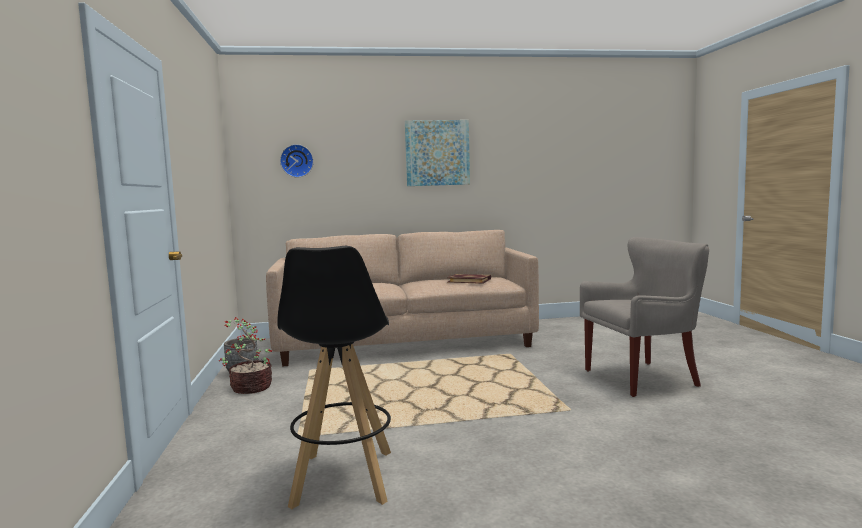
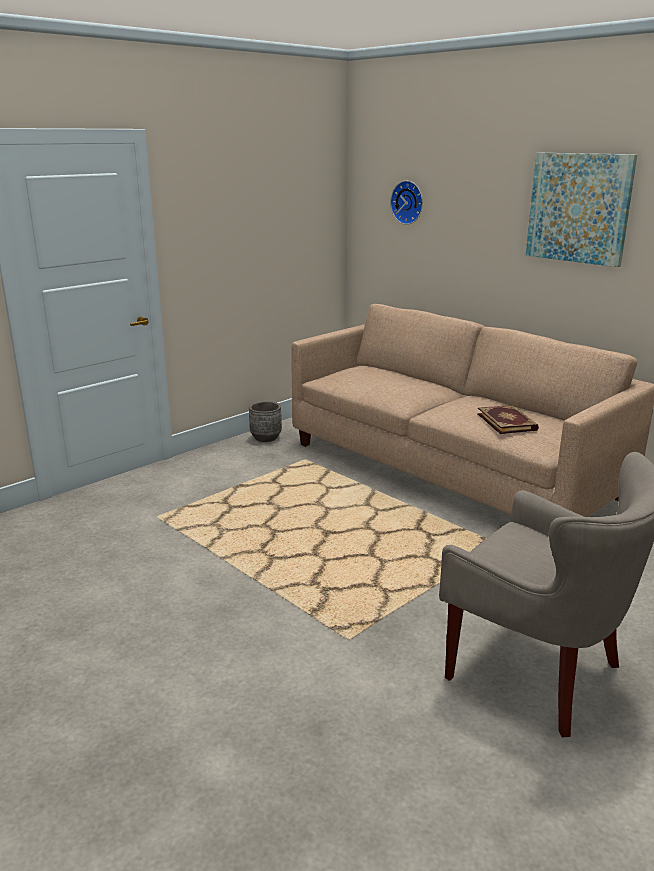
camera: 55 degrees right, 15 degrees up
(250, 387) = (238, 455): potted plant -> none
(343, 478) = (100, 565): black stool -> none

